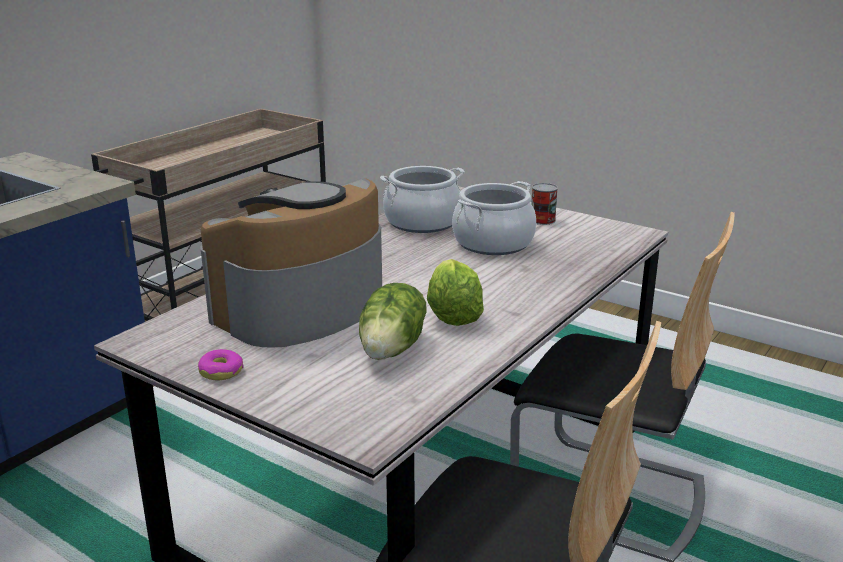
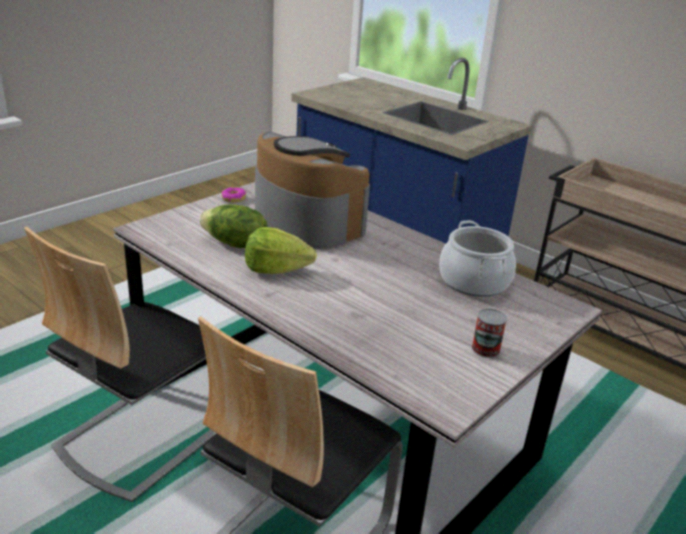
camera: 95 degrees right, 5 degrees up
(493, 243) = (419, 309): cooking pot -> none

